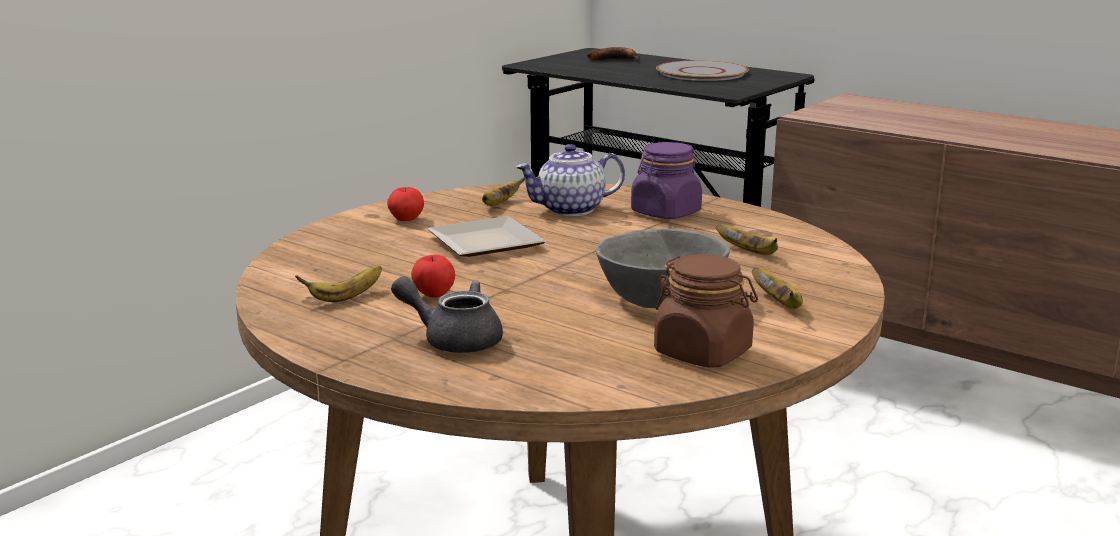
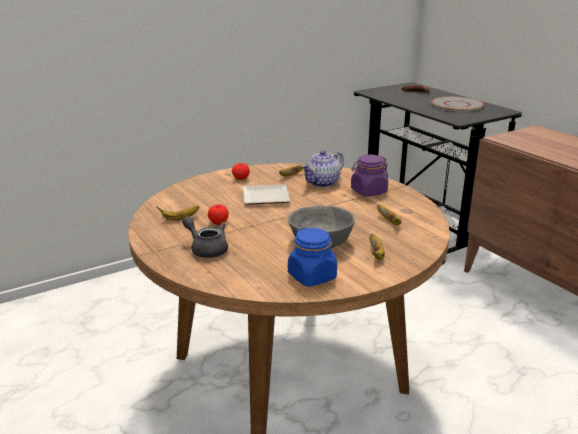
camera: 20 degrees right, 5 degrees up
(570, 210) = (322, 183): teapot -> teapot turned 45 degrees counterclockwise
(703, 353) = (312, 277): brown jar -> blue jar

